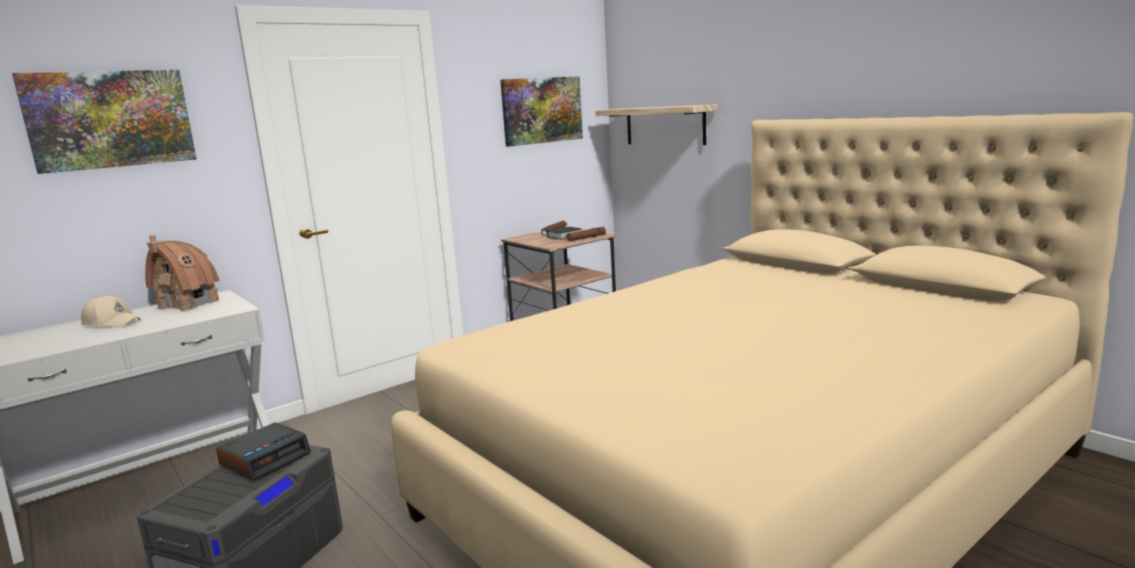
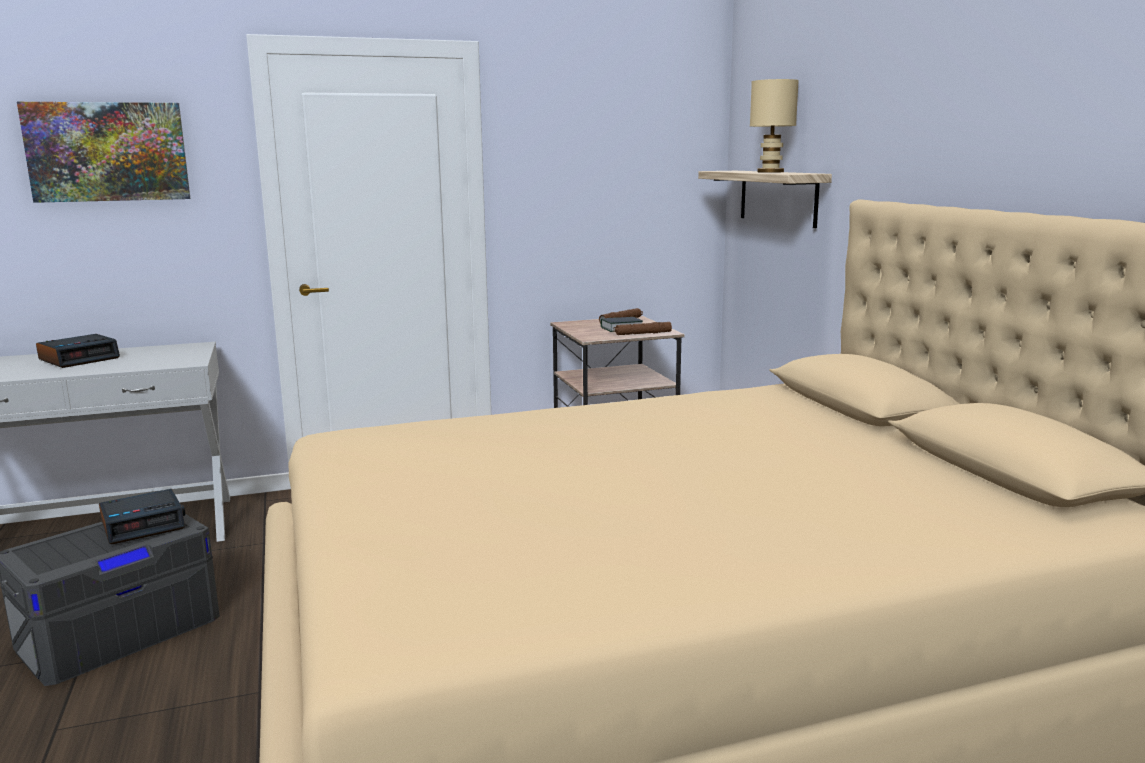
camera: 20 degrees right, 0 degrees up
(112, 322) = (80, 359): beige cap -> alarm clock
(189, 304) = (161, 351): toy house -> none
(541, 110) = (624, 167): picture -> none
(663, 106) = (770, 172): none -> beige table lamp

